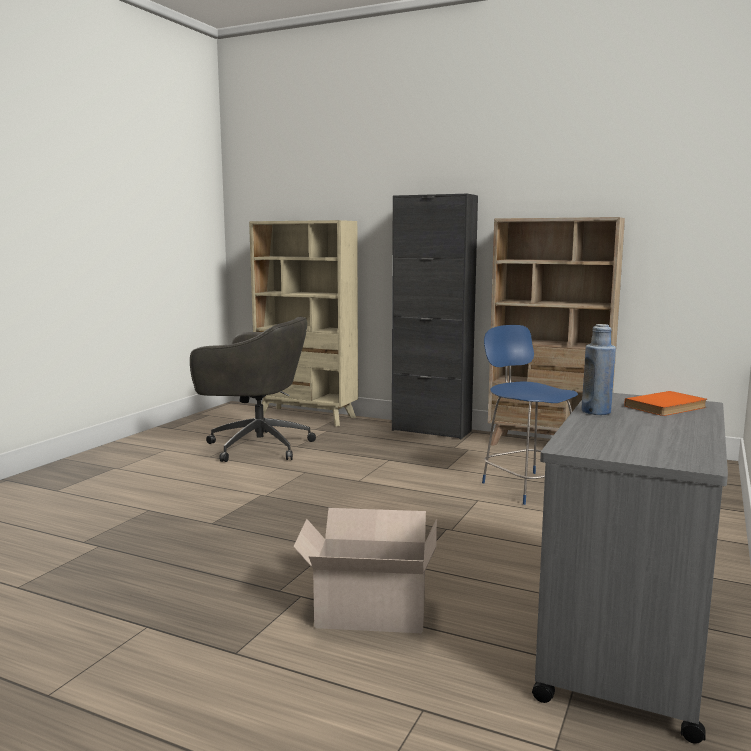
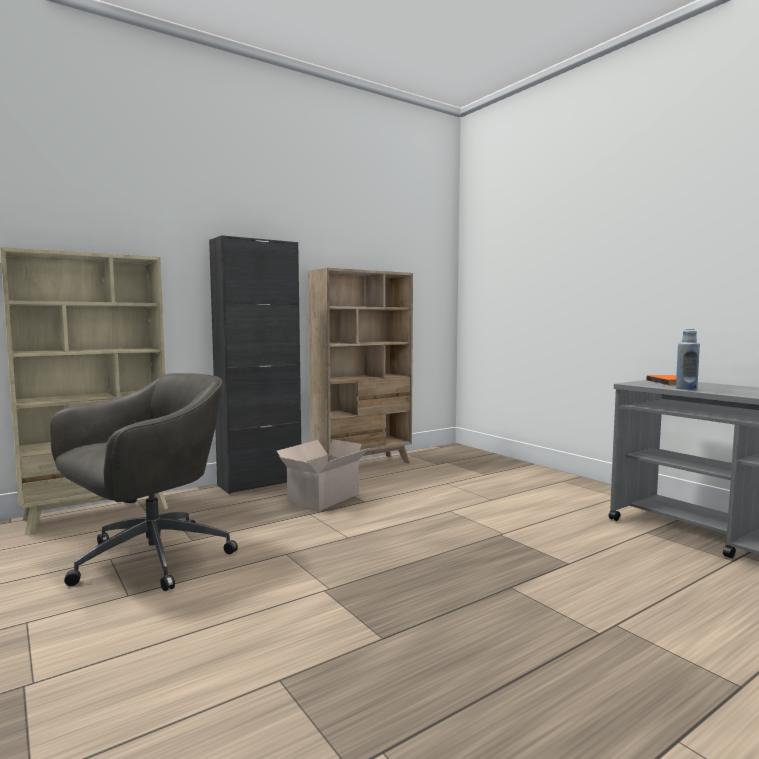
camera: 60 degrees left, 5 degrees down
(368, 611) = (654, 601): cardboard box -> cardboard box (322, 499)
(527, 486) = (439, 491): blue stool -> none

